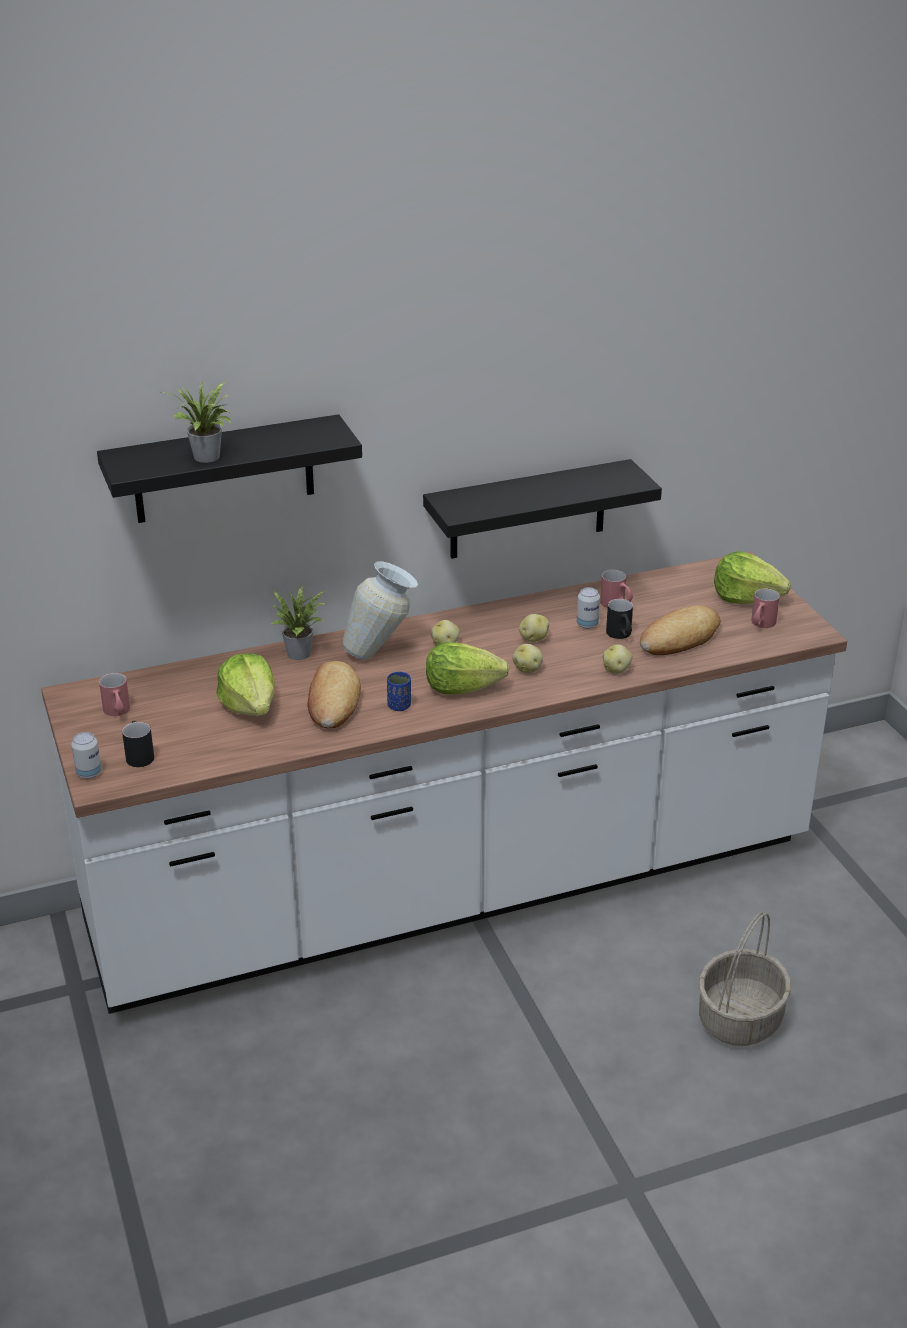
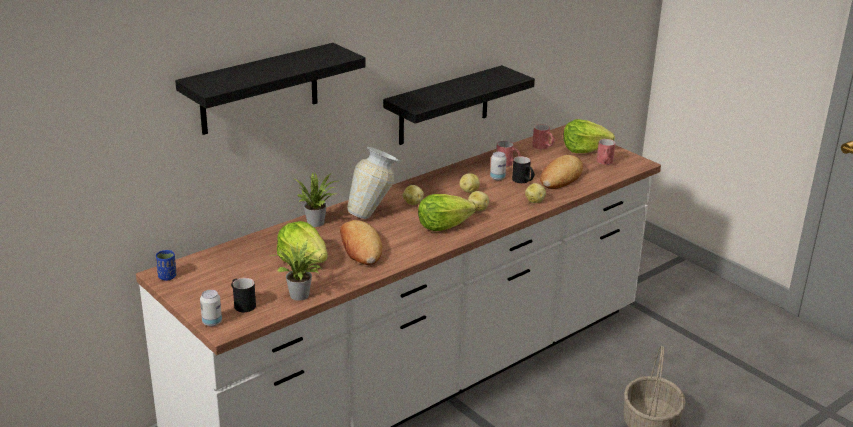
camera: 20 degrees left, 5 degrees down
(118, 712) = (207, 280): red mug -> red mug (543, 147)
(207, 458) = (263, 75): potted plant -> potted plant (300, 296)
(399, 706) = (408, 243): blue cup -> blue cup (167, 277)

